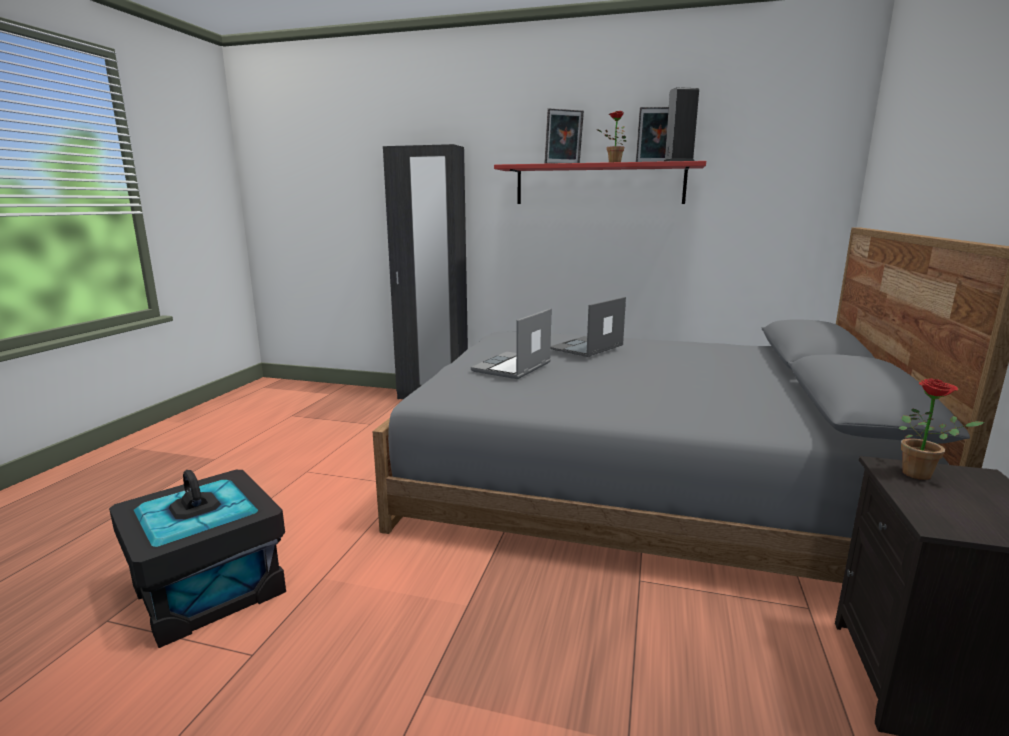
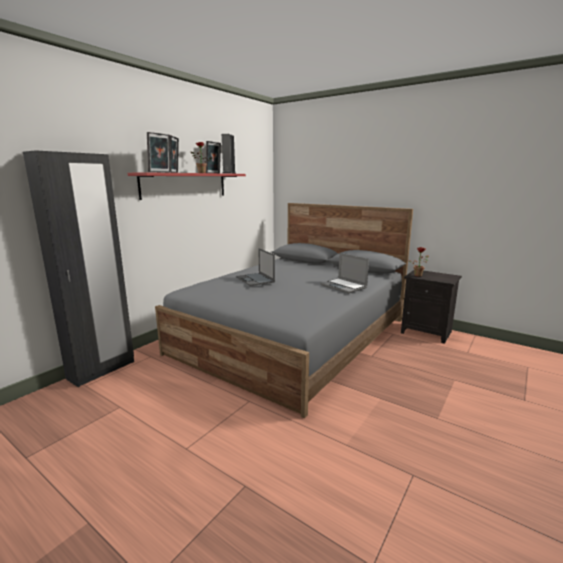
camera: 70 degrees left, 0 degrees up
(208, 589) = (345, 502): black storage box -> none
(512, 367) = (271, 298): laptop -> laptop (344, 286)
(521, 163) = (161, 172): none -> picture frame

